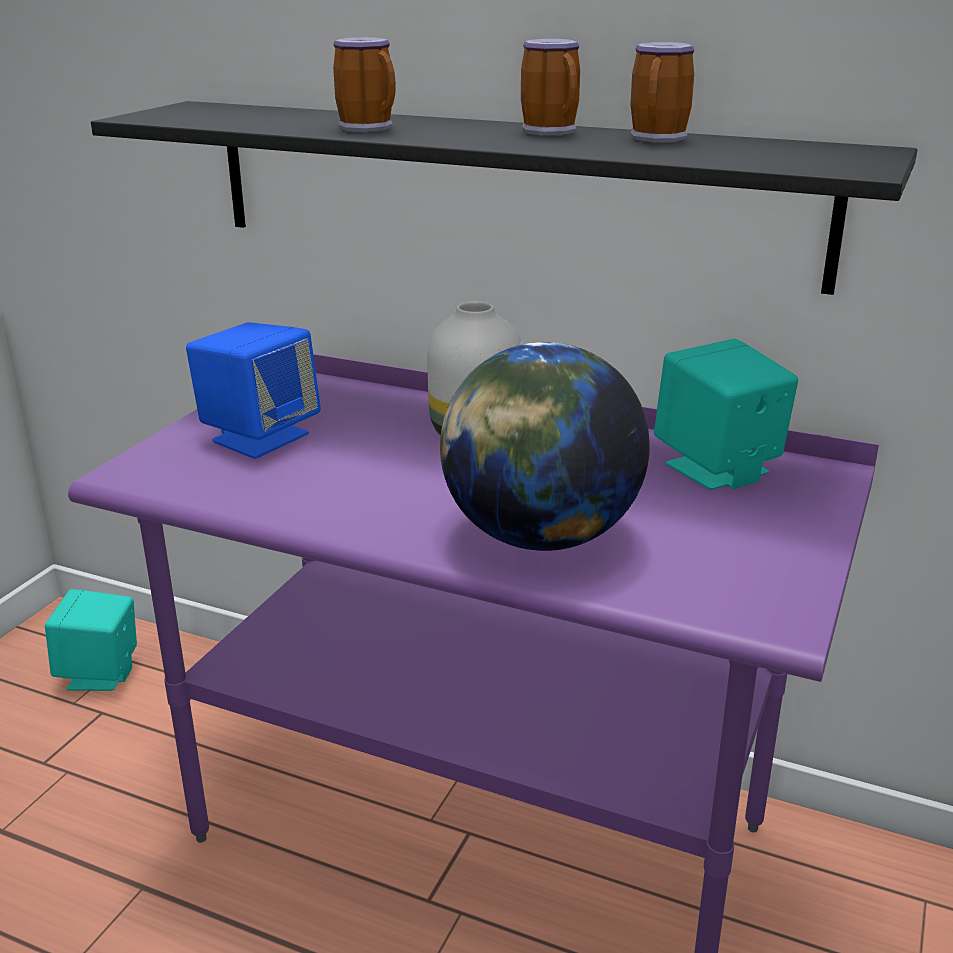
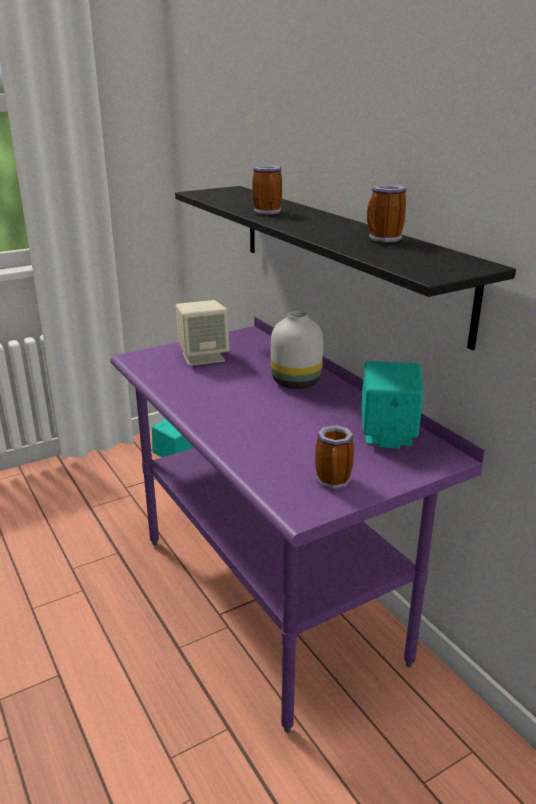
camera: 35 degrees right, 0 degrees up
(260, 437) = (203, 357): blue speaker -> beige speaker
(540, 536) = (252, 436): globe -> none
(554, 132) = (344, 227): mug -> mug (334, 482)

